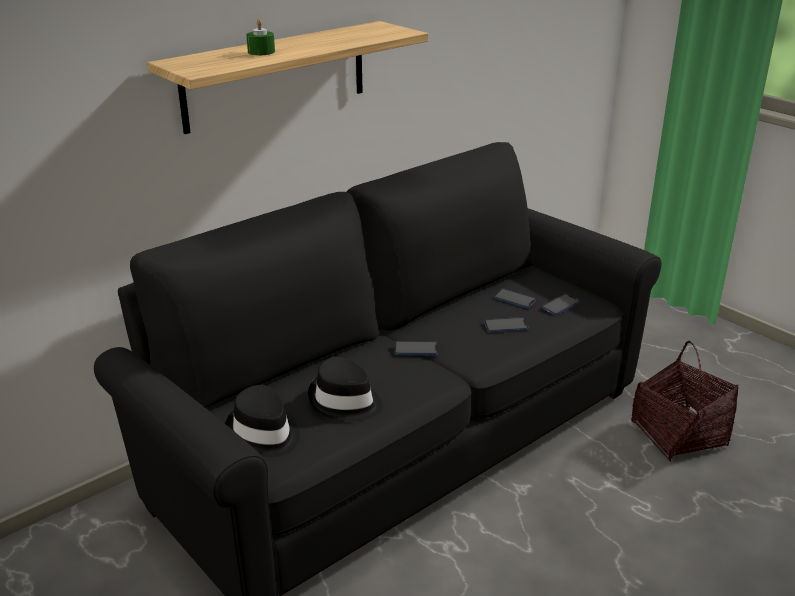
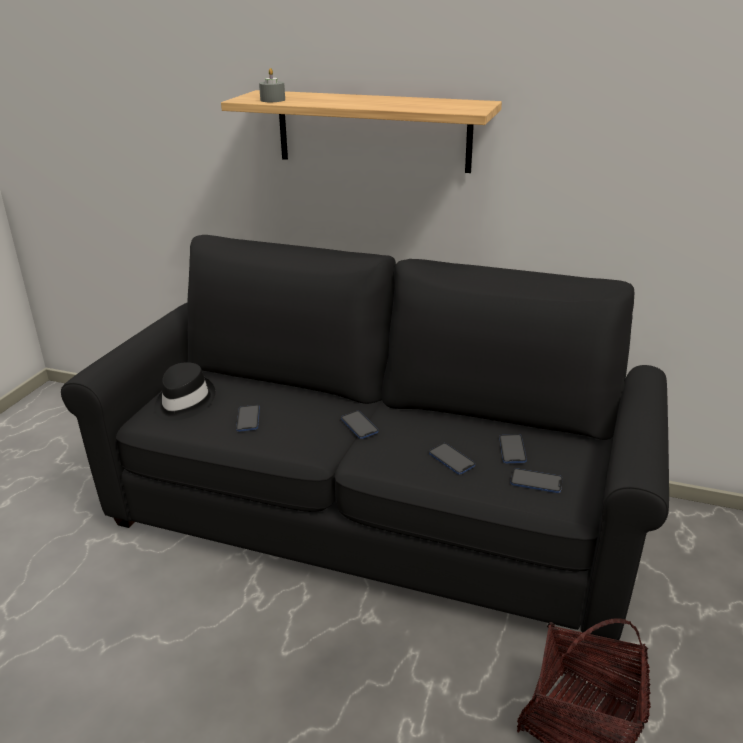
camera: 60 degrees right, 0 degrees up
(227, 64) = (272, 100): none -> grey candle
(261, 52) = (324, 99): green candle -> none
(345, 401) = (248, 419): black hat -> phone

